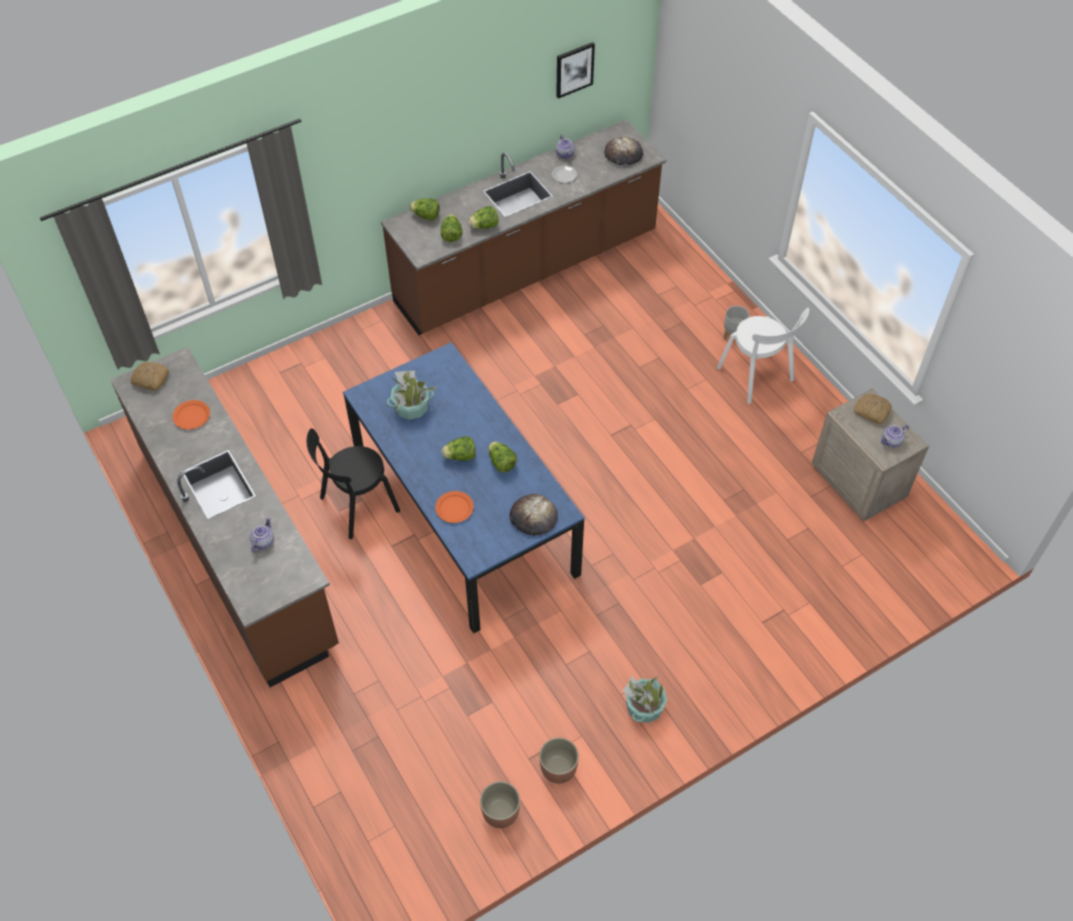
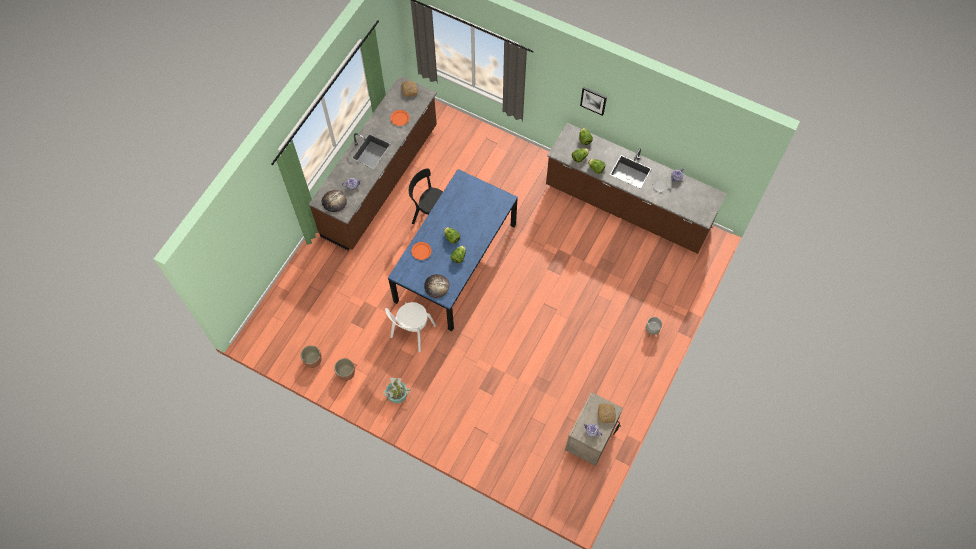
camera: 60 degrees right, 10 degrees up
(411, 407) = (467, 202): potted plant -> none
(574, 69) = (700, 146): picture -> picture (593, 100)
(623, 154) = (697, 205): bread -> bread (334, 202)
(757, 376) = (630, 356): white chair -> white chair (412, 333)

